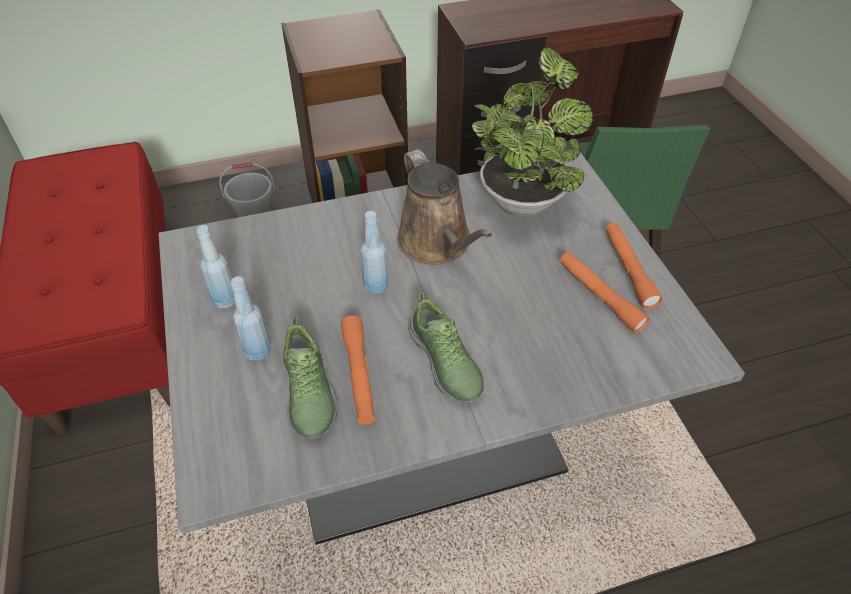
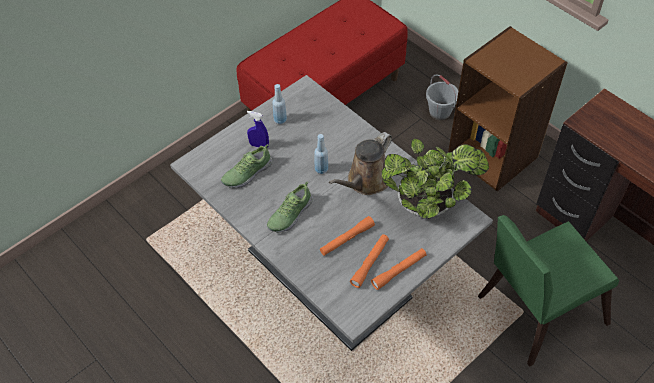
camera: 65 degrees right, 5 degrees up
(257, 351) = (259, 145): blue bottle -> blue spray bottle
(359, 375) = (266, 186): orange flashlight -> orange flashlight (347, 239)

